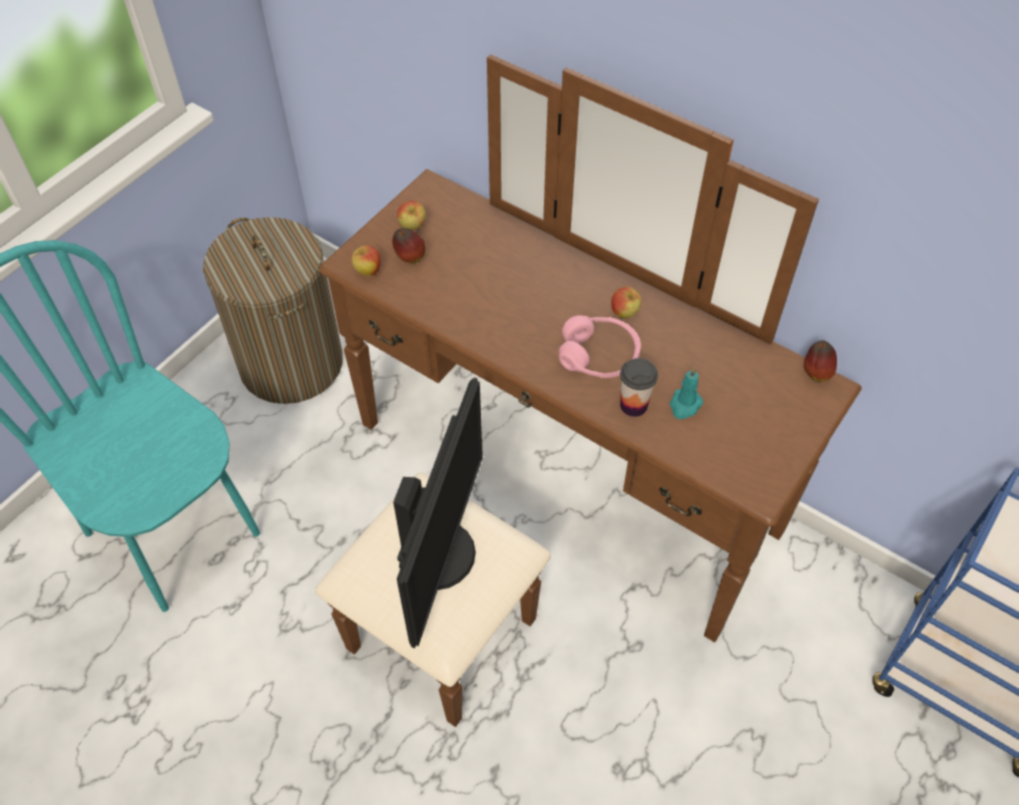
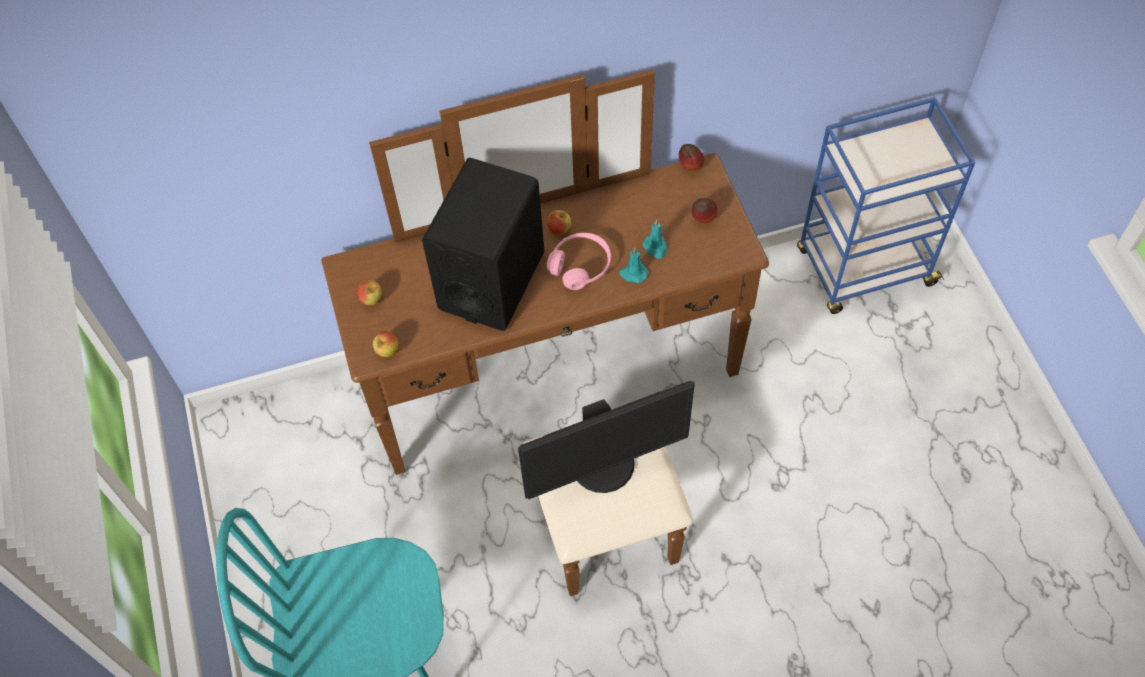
camera: 50 degrees left, 5 degrees up
(291, 363) = (292, 490): laundry basket -> none
(409, 258) = (399, 319): apple -> apple (703, 219)
(440, 554) = (604, 467): monitor -> monitor turned 105 degrees clockwise
(515, 298) = (491, 280): none -> black speaker
(633, 405) = (633, 273): cup -> turquoise candle

